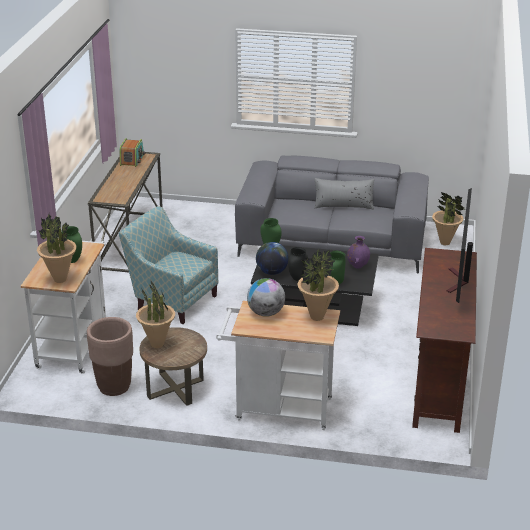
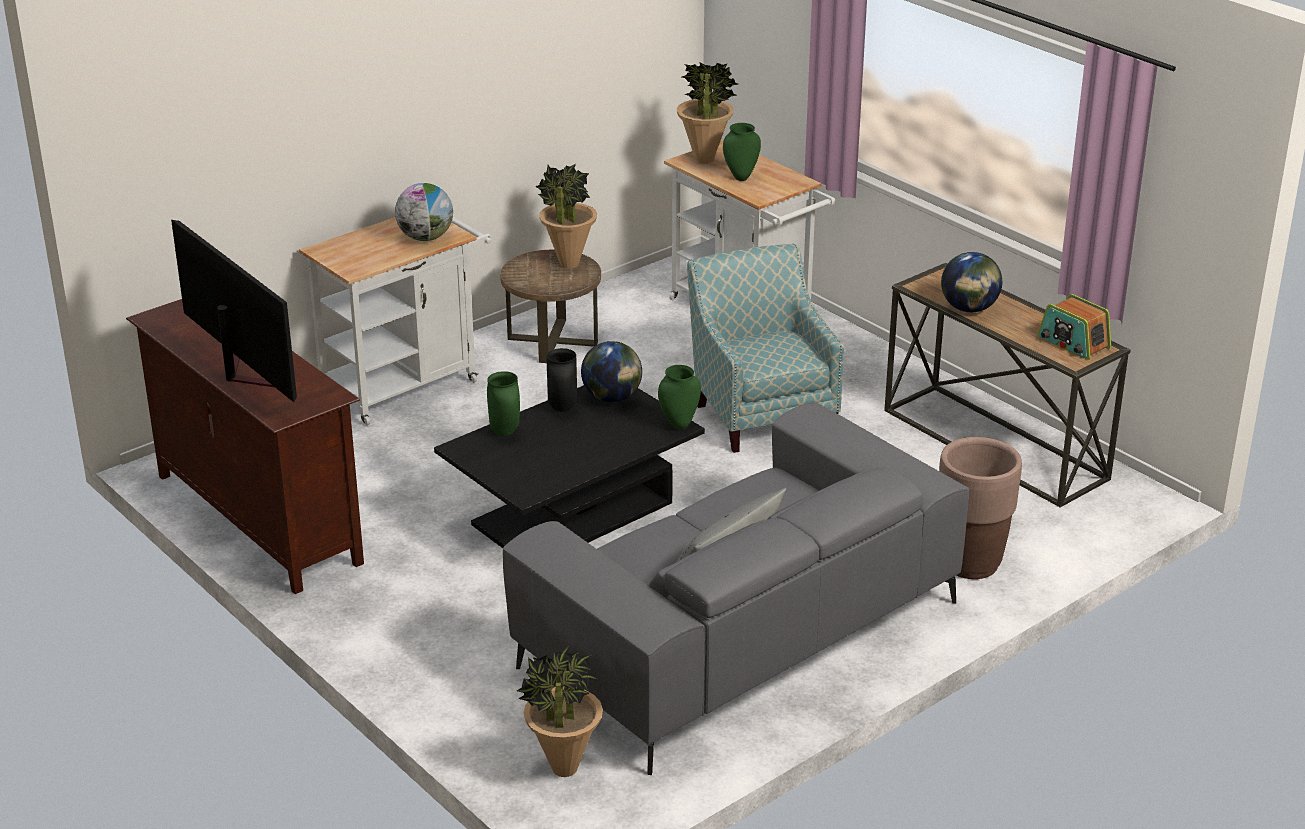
camera: 130 degrees right, 0 degrees up
(114, 387) = (615, 308): brown planter -> brown planter (970, 564)
(129, 184) = (969, 309): none -> globe
(171, 299) = (761, 412): armchair -> armchair turned 90 degrees counterclockwise
(317, 317) = (361, 261): potted plant -> none
(357, 266) = (517, 472): purple vase -> none

